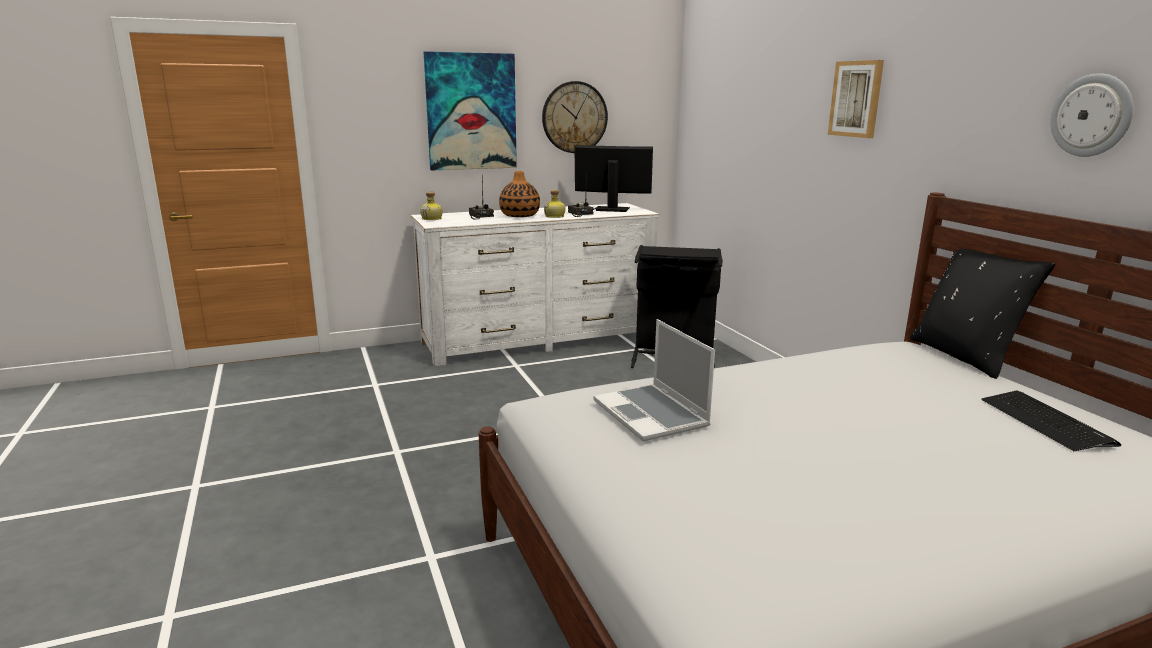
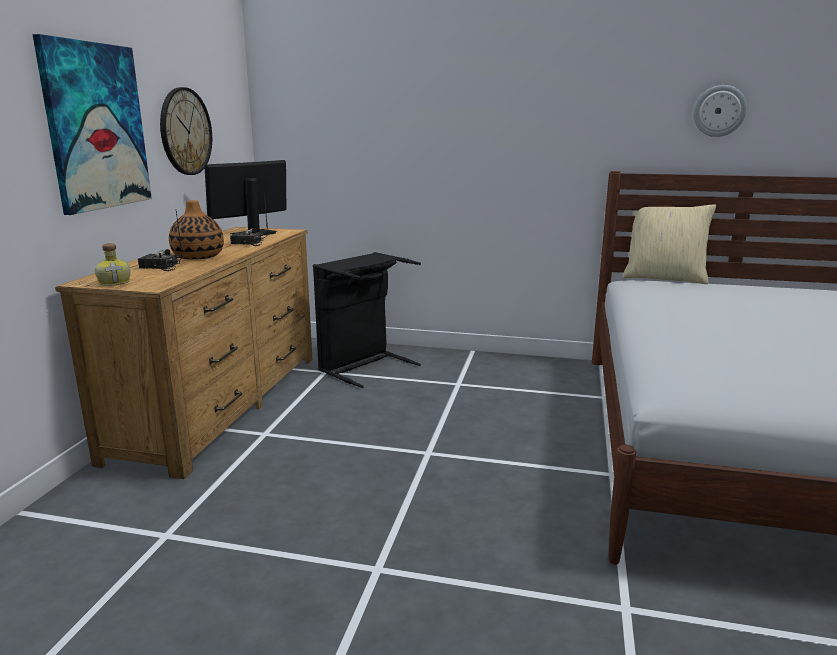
camera: 55 degrees left, 0 degrees up
(538, 340) = (222, 403): white dresser -> brown dresser
(555, 216) = (237, 250): bottle -> none
(652, 415) = (737, 364): laptop -> none
(856, 99) = (515, 104): picture -> none
(965, 356) = (664, 278): black pillow -> beige pillow
(1045, 422) = (786, 294): keyboard -> none

